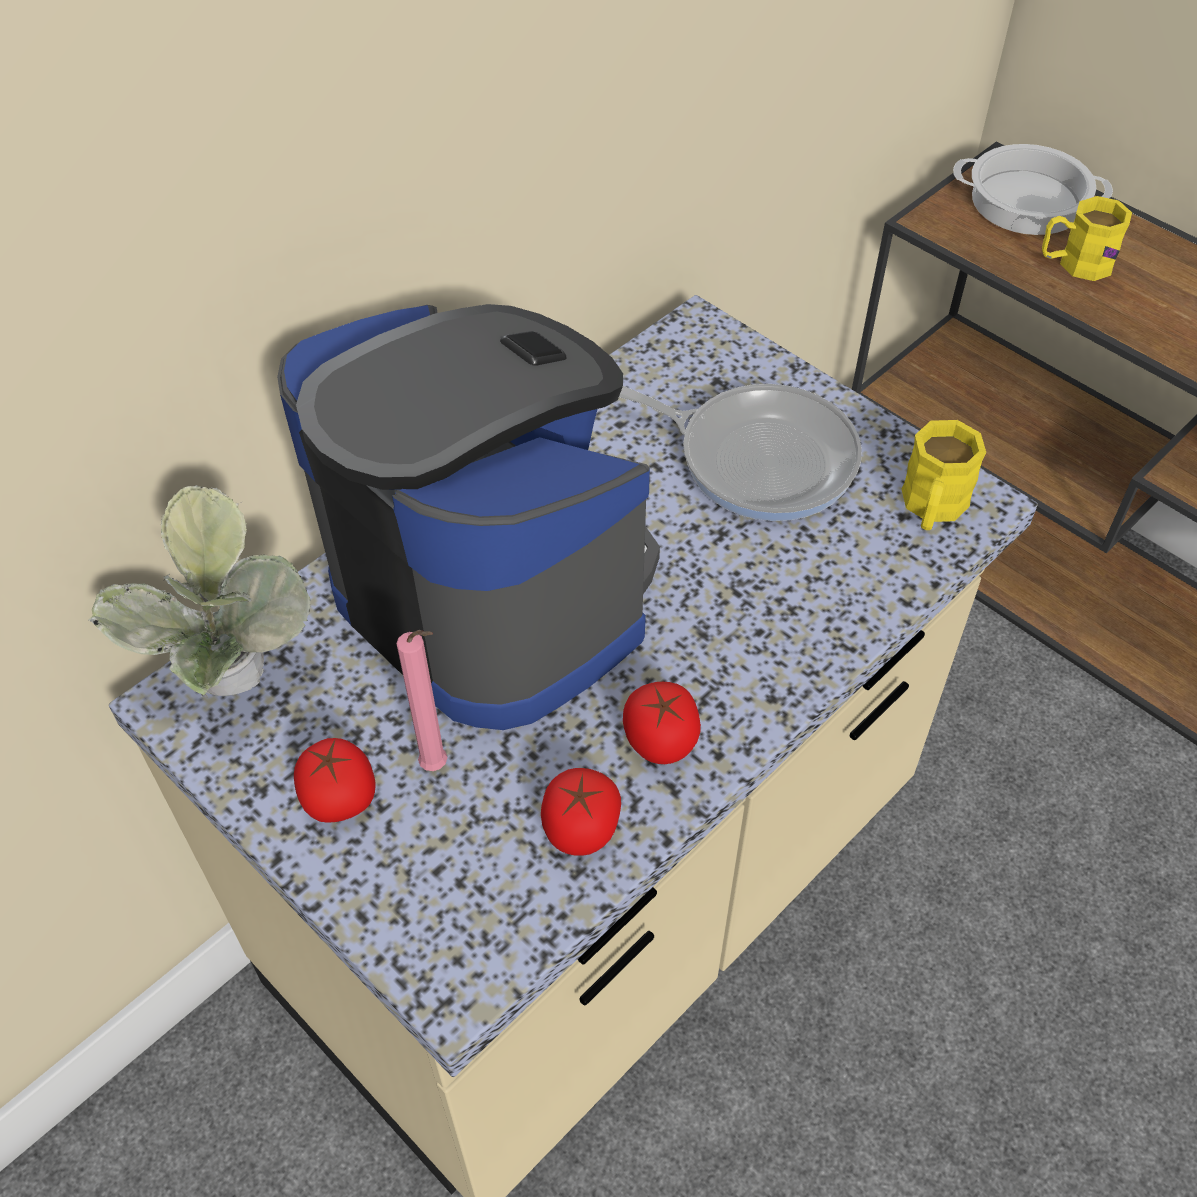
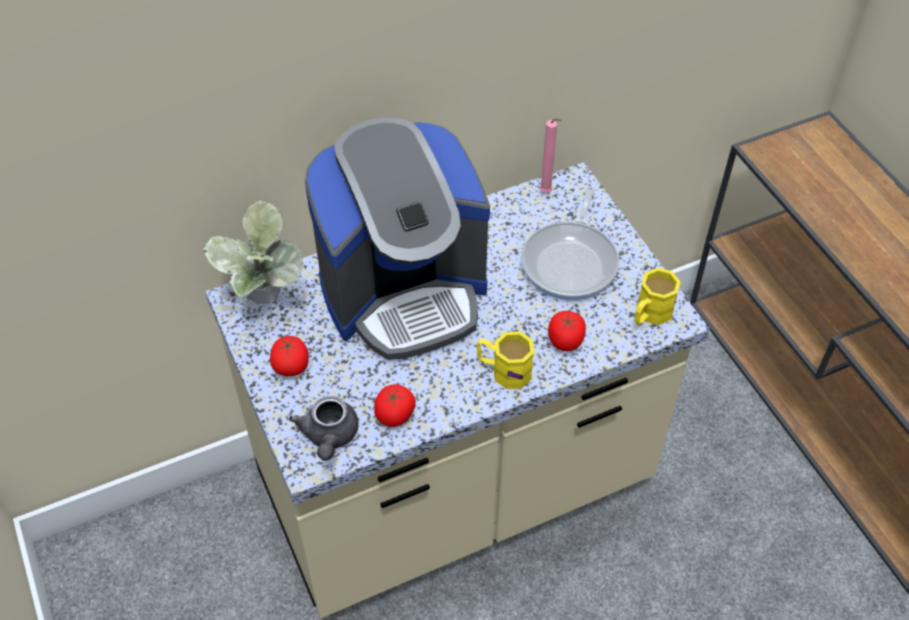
camera: 20 degrees right, 0 degrees up
(438, 767) = (341, 366): pink candle -> pink candle (547, 193)
(474, 915) = (329, 437): none -> grey teapot
(494, 594) = (404, 292): coffee machine -> coffee machine turned 90 degrees clockwise
(661, 740) = (451, 387): tomato -> tomato (565, 340)
(758, 457) = (571, 261): frying pan -> frying pan turned 60 degrees clockwise
(1028, 201) = (827, 153): cooking pot -> none
(1074, 263) = (833, 199): yellow mug -> yellow mug (503, 370)

